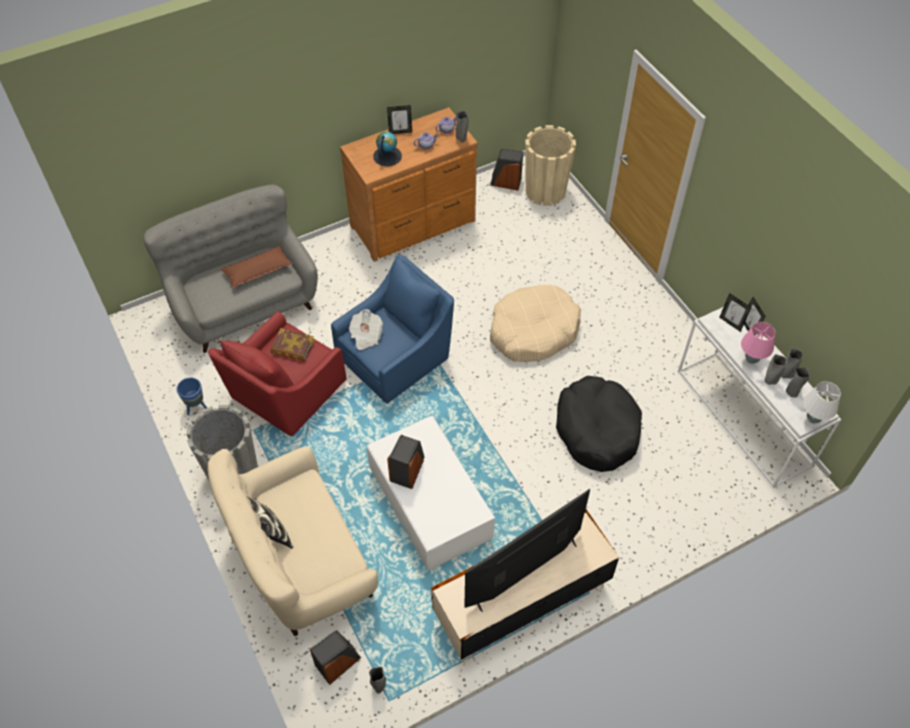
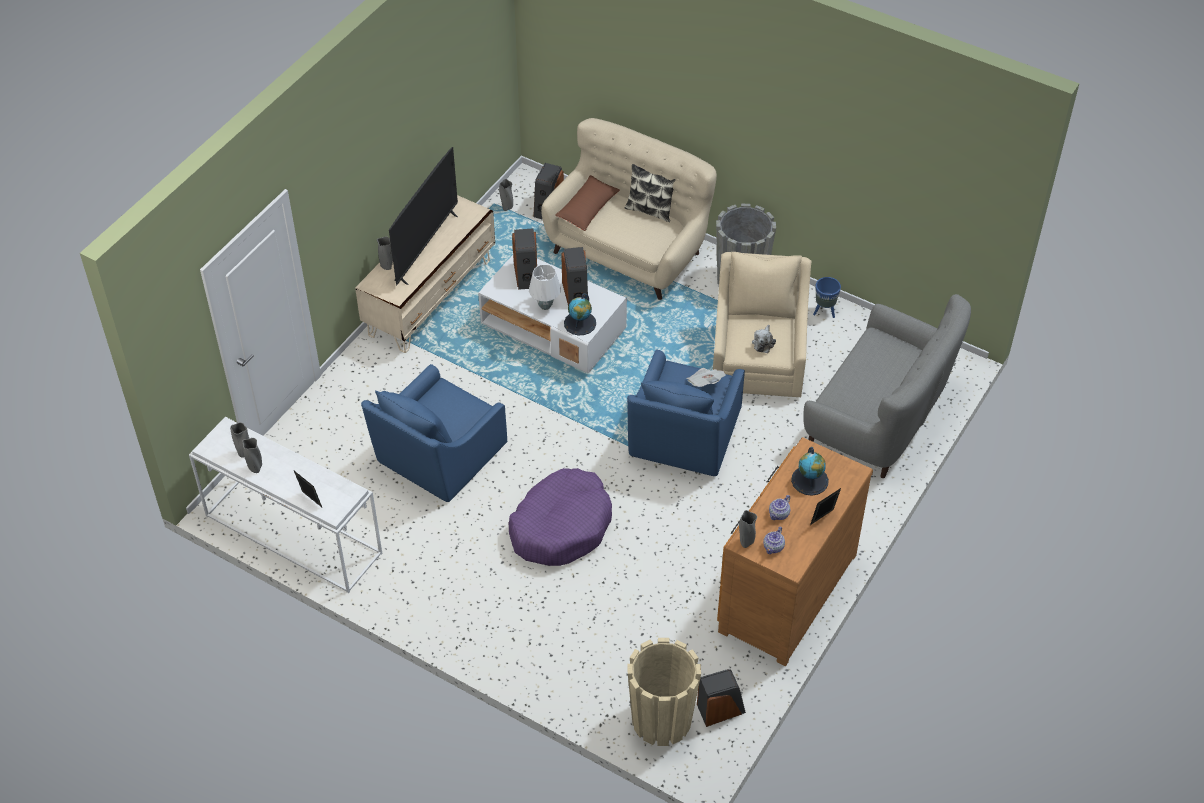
camera: 150 degrees right, 5 degrees down
(258, 271) = (867, 394): brown pillow -> brown pillow (587, 208)
(285, 392) = (758, 358): red armchair -> beige armchair
(292, 347) = (763, 342): book -> plush toy
(425, 437) = (580, 323): none -> globe
(438, 514) = (526, 275): none -> speaker
(533, 331) = (561, 526): beige dog bed -> purple dog bed
(597, 430) = (438, 456): black dog bed -> blue armchair
(731, 323) = (331, 498): picture frame -> none
(751, 359) = (296, 469): pink table lamp -> none
(770, 381) = (270, 455): grey vase -> grey vase (387, 266)
(812, 418) = (217, 437): white table lamp -> white table lamp (545, 306)

